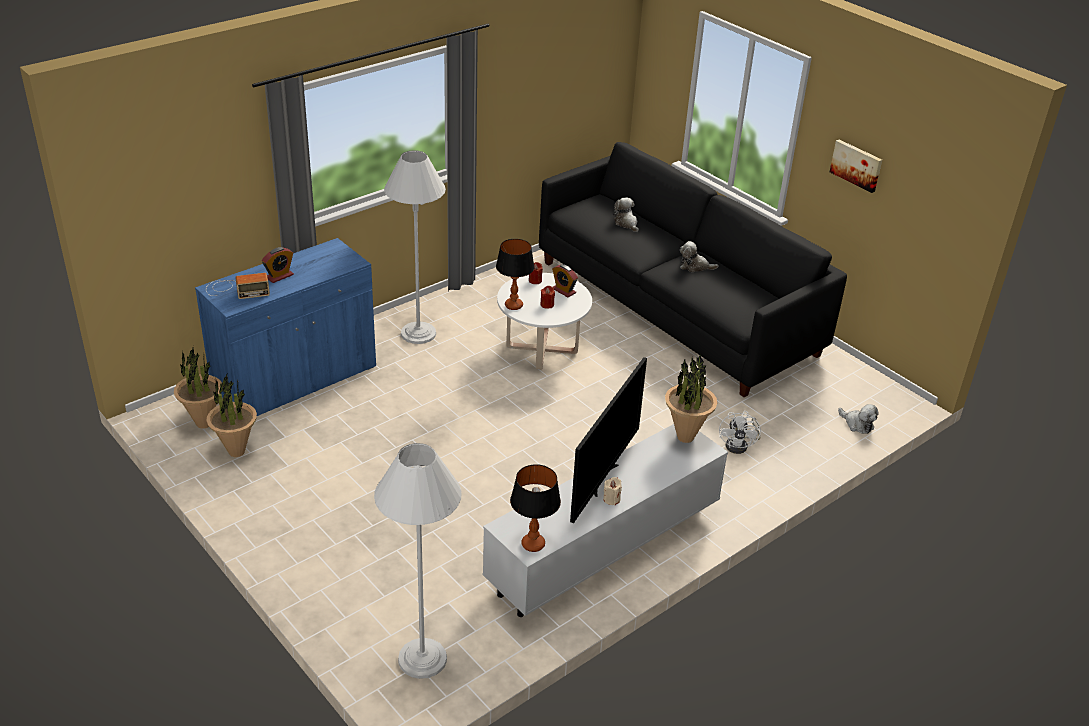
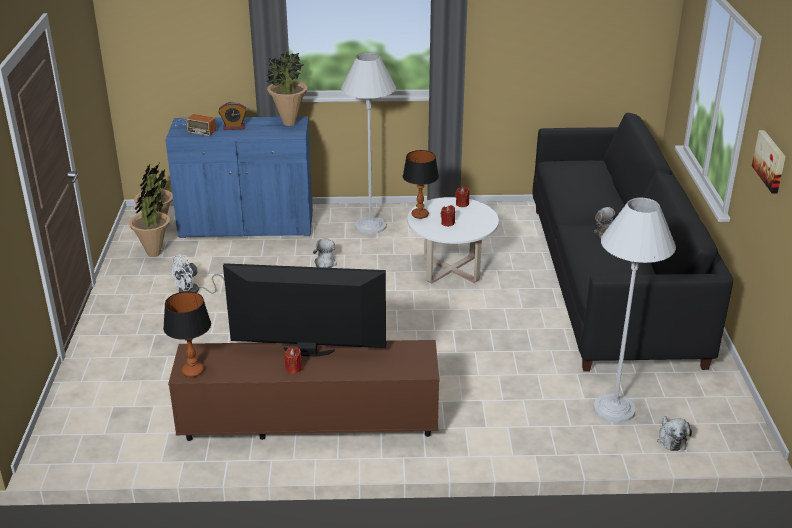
camera: 40 degrees right, 5 degrees down
(422, 658) = (90, 432): white floor lamp -> white floor lamp (614, 409)
(564, 291) = (475, 218): alarm clock -> none
(602, 478) = (308, 352): television -> television turned 150 degrees counterclockwise
(602, 549) = (308, 426): white tv stand -> brown tv stand
(611, 499) = (293, 369): beige candle -> red candle
(626, 223) = (591, 185): plush toy -> plush toy (324, 264)
(685, 437) = (417, 353): potted plant -> potted plant (289, 123)
(740, 445) = (529, 406): white fan -> white fan (193, 291)

